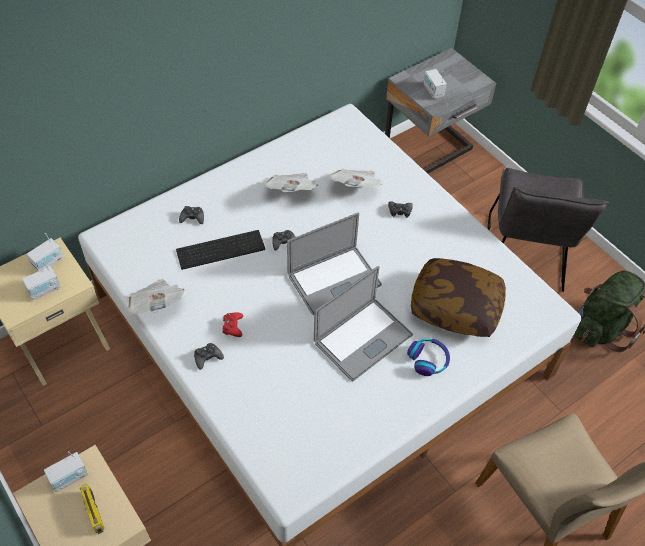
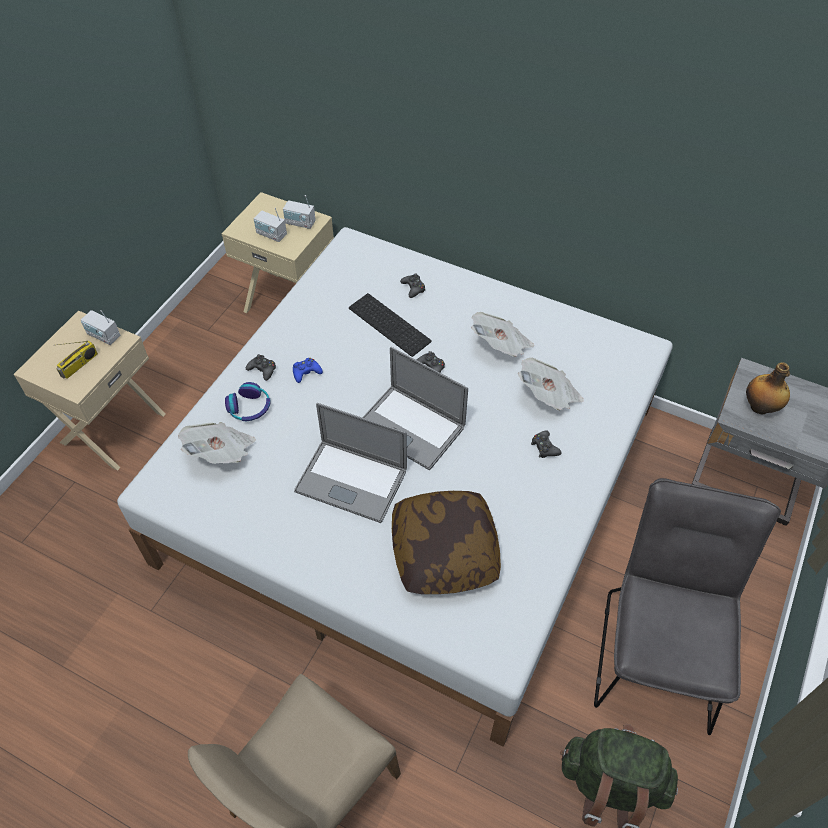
camera: 65 degrees right, 0 degrees up
(157, 305) = (299, 310): newspaper -> newspaper (221, 452)
(232, 326) = (306, 372): red game controller -> blue game controller
(428, 360) = (357, 550): headphones -> headphones (249, 408)
(433, 91) = (760, 407): radio -> bottle
(524, 258) = (657, 649): grey chair -> grey chair turned 120 degrees clockwise

